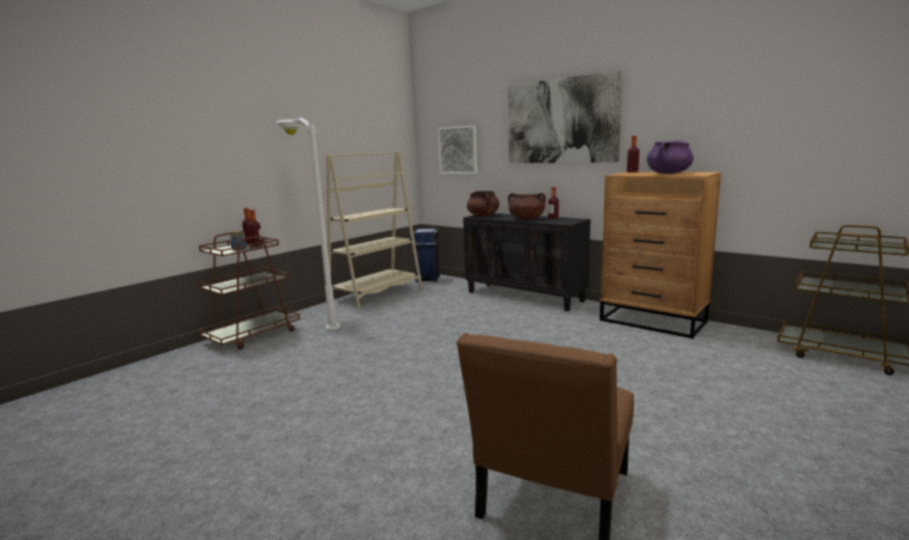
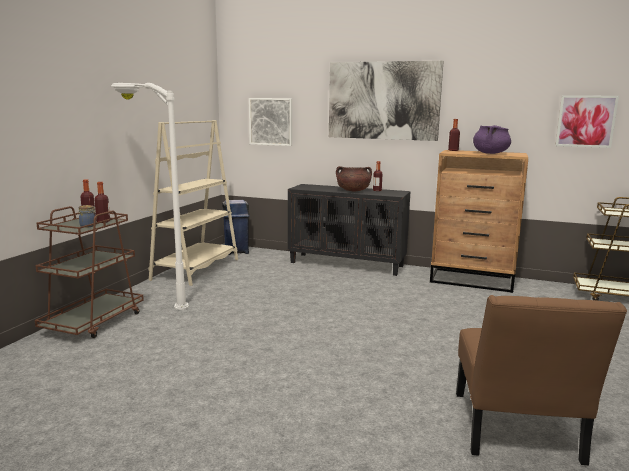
camera: 20 degrees left, 0 degrees up
(483, 215) = (306, 187): brown cooking pot -> none
(799, 128) = (586, 121): none -> picture

